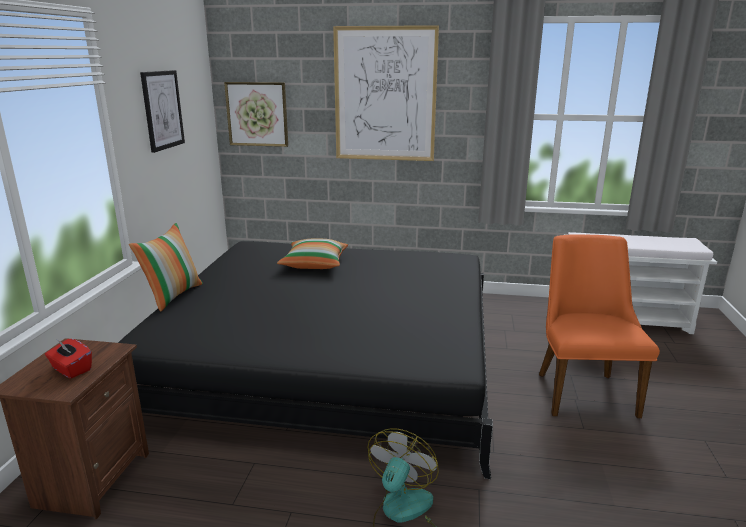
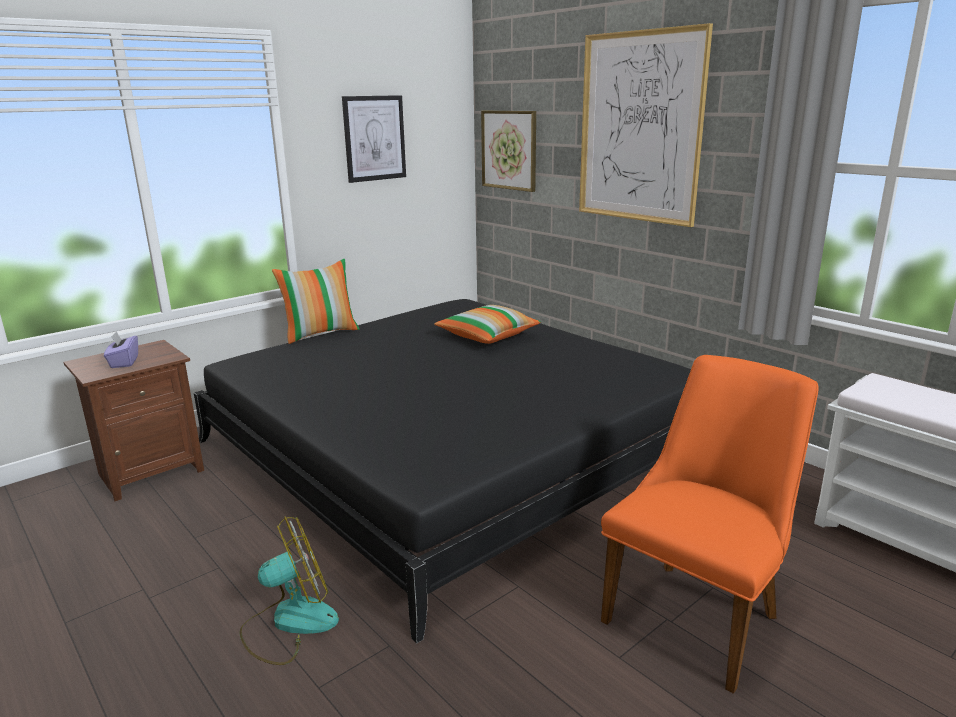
camera: 40 degrees right, 0 degrees up
(71, 369) = (124, 362): red tissue box -> purple tissue box

